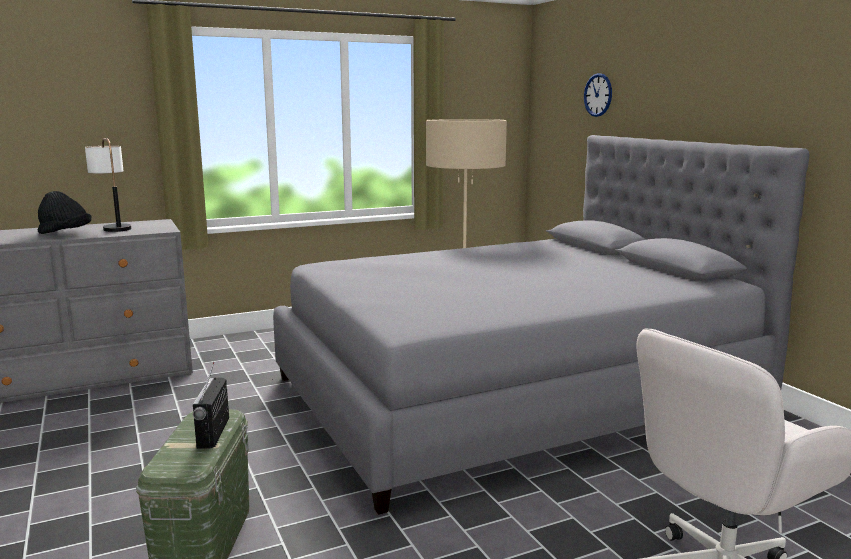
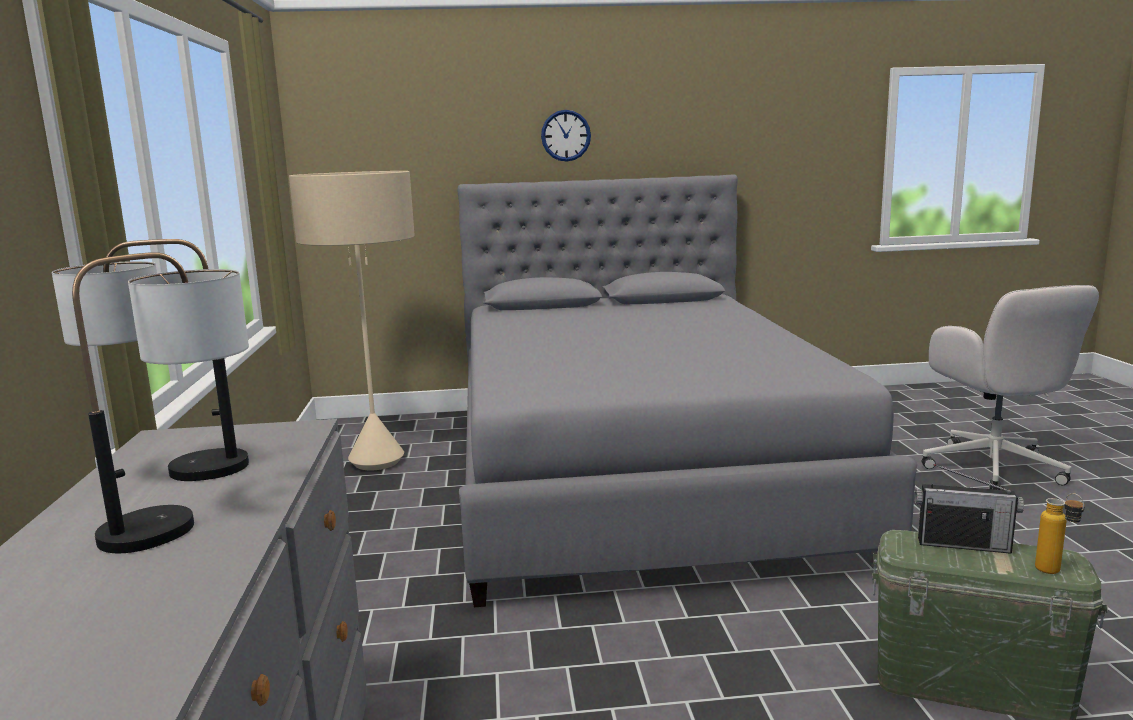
camera: 70 degrees left, 0 degrees up
(65, 234) = (189, 517): black hat -> table lamp
(161, 462) = (1055, 573): none -> bottle
(598, 95) = (440, 137): wall clock -> wall clock (565, 135)

